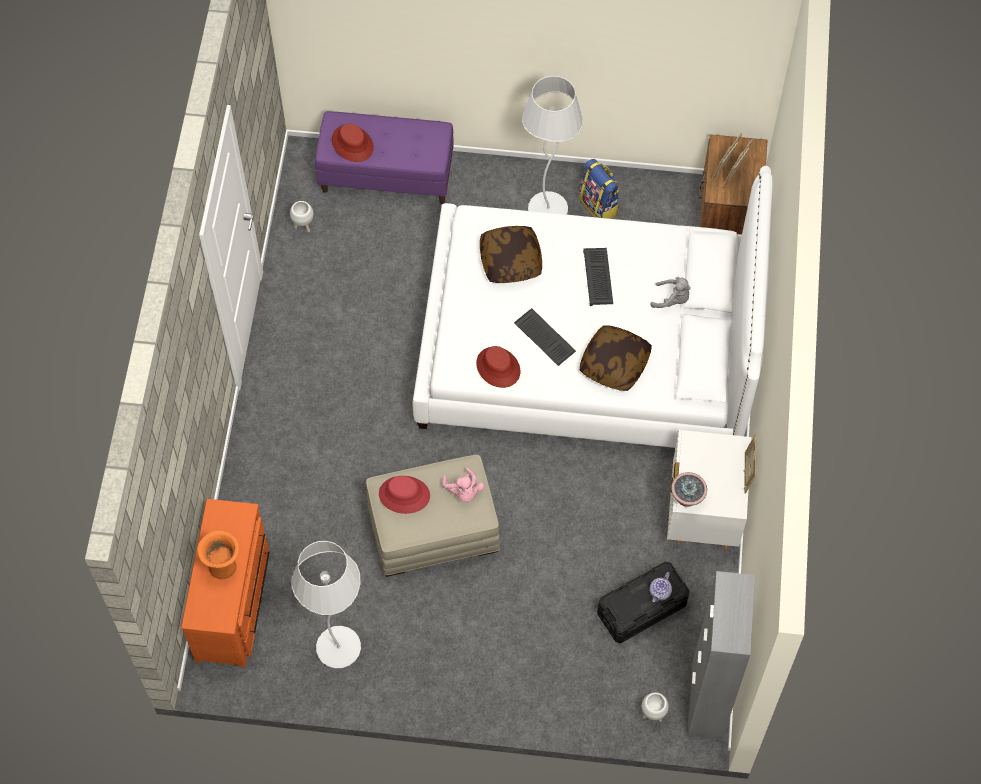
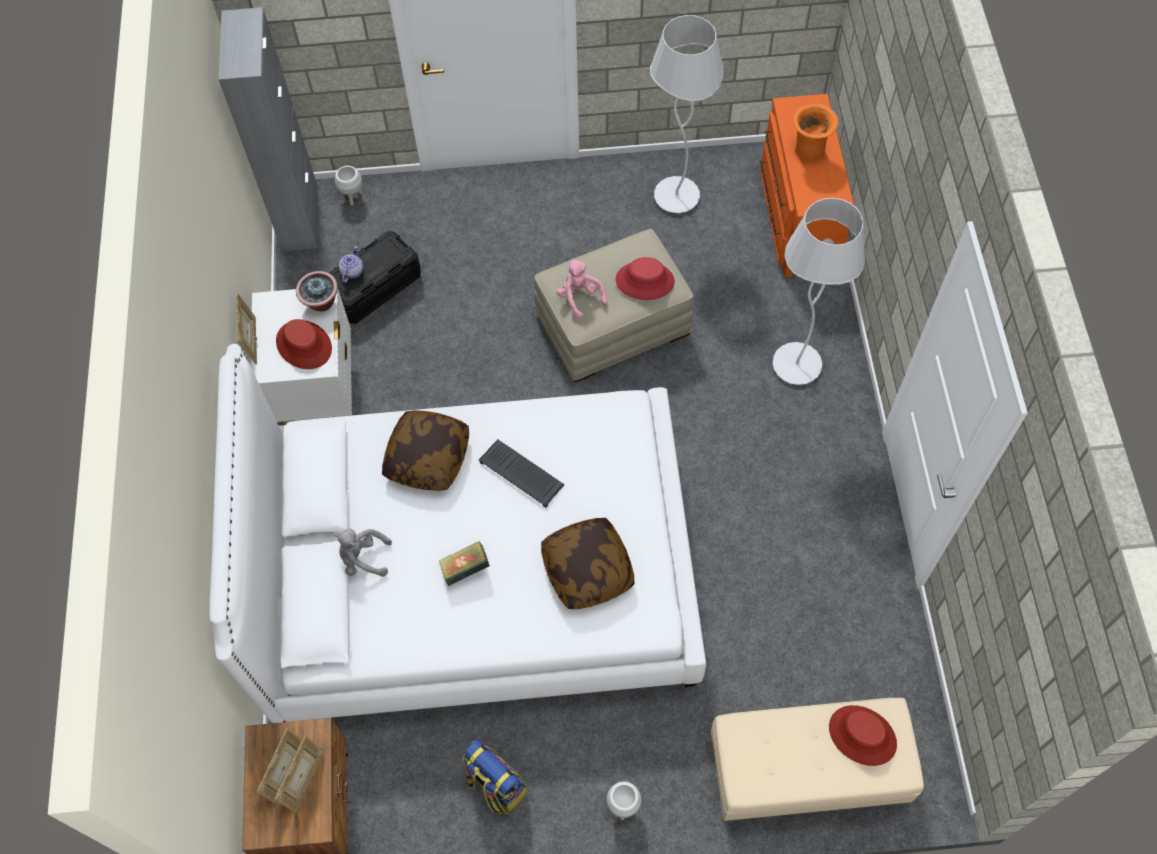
camera: 170 degrees right, 0 degrees up
(303, 226) = (891, 666): white planter -> white planter (623, 806)
(387, 175) = (805, 773): purple bench -> beige bench
(498, 367) = (571, 425): red hat -> red hat (304, 345)
(548, 209) = (567, 763): white floor lamp -> white floor lamp (796, 365)
(598, 278) = (465, 569): keyboard -> book

